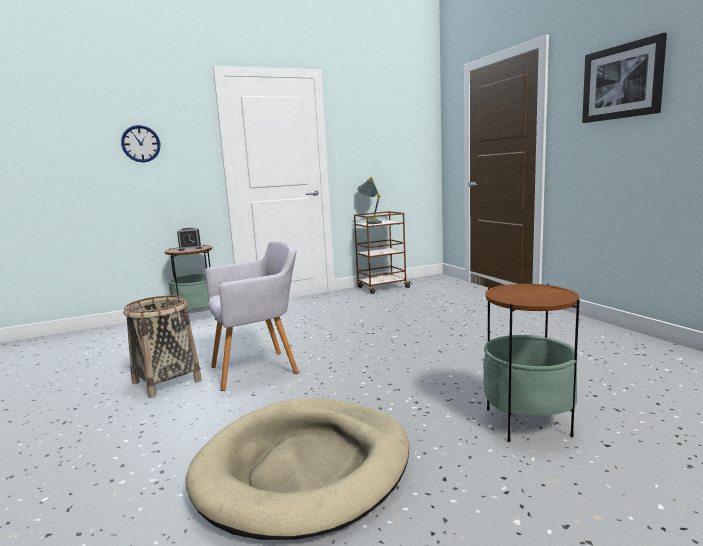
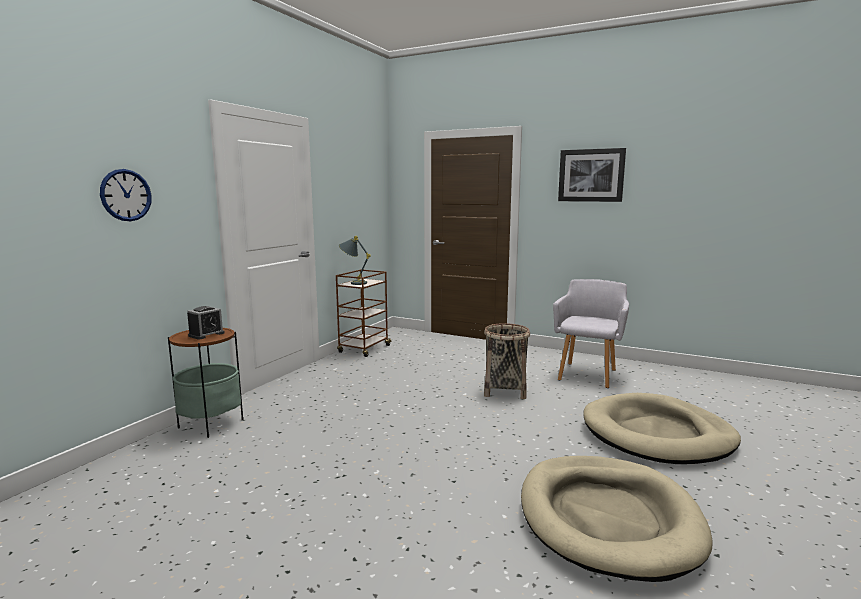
camera: 40 degrees left, 0 degrees up
(167, 381) = (338, 501): basket -> basket (505, 390)
(259, 369) = (408, 456): grey armchair -> grey armchair (588, 373)
(527, 422) = (657, 434): side table -> beige dog bed

